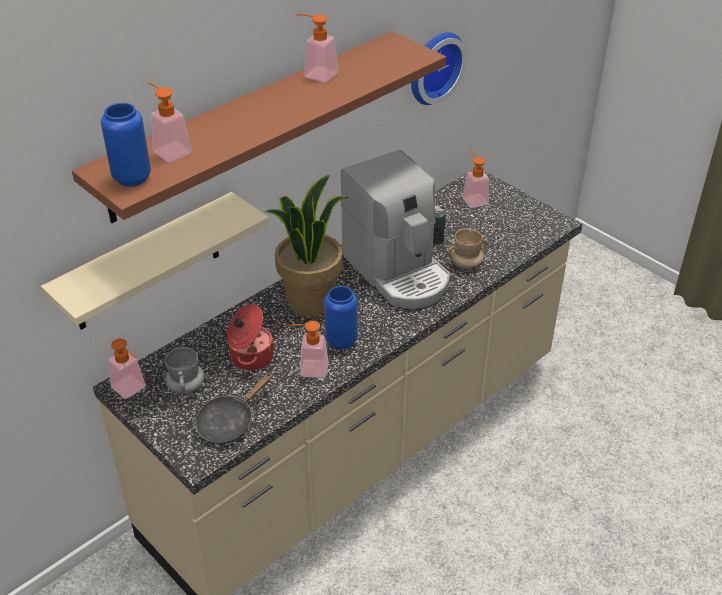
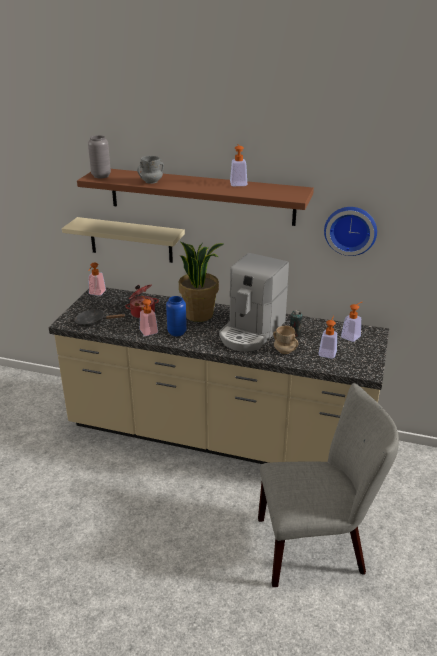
camera: 60 degrees right, 10 degrees down
(132, 178) = (101, 176): blue vase -> grey vase
(169, 150) = (130, 176): soap dispenser -> soap dispenser (328, 352)
(186, 387) = (108, 304): grey mug -> grey mug (151, 182)
(599, 442) = (317, 545): none -> grey chair

